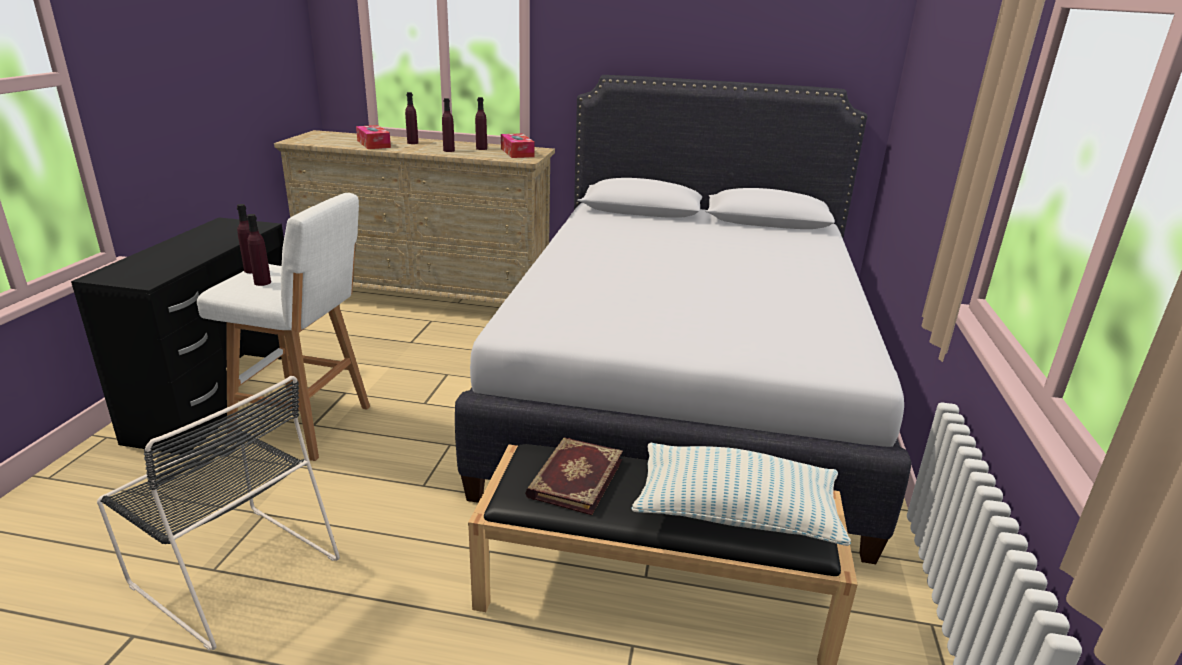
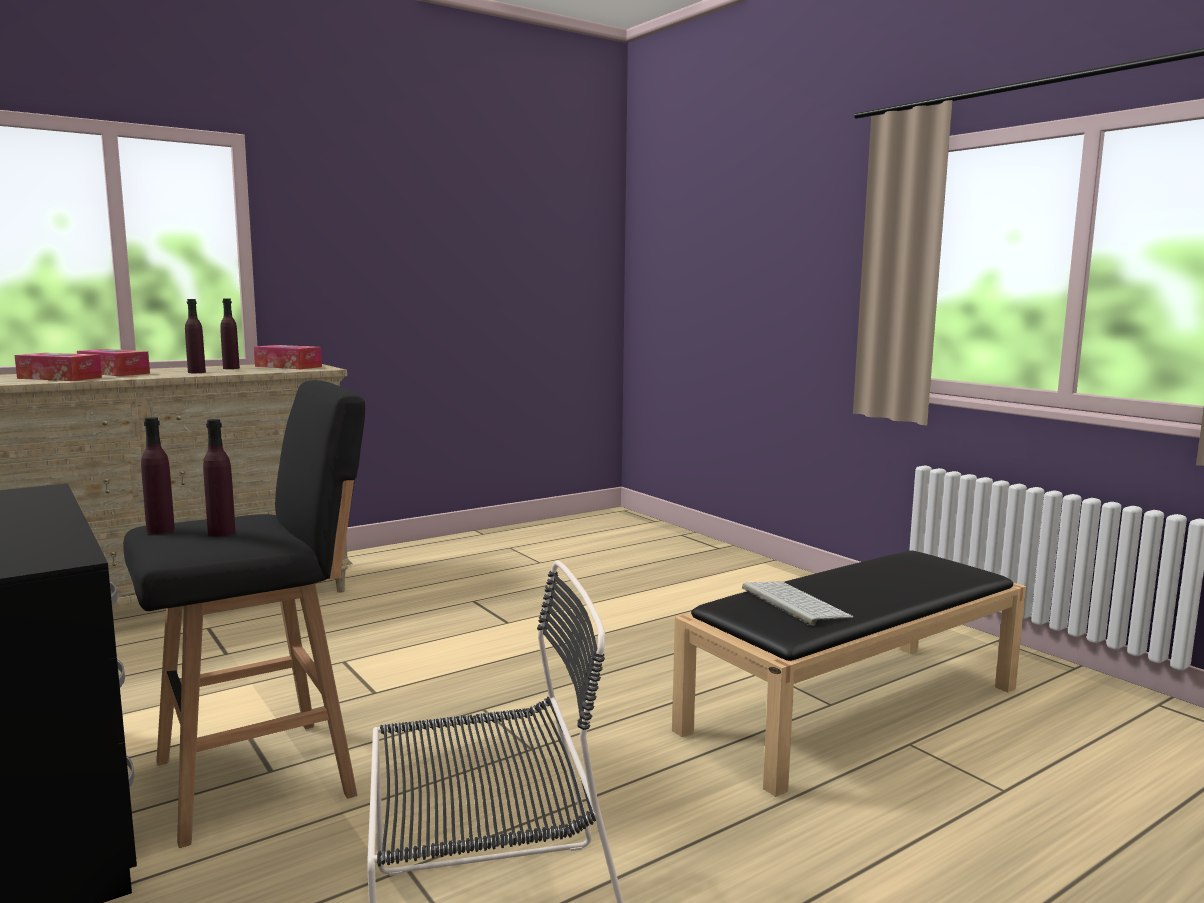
camera: 45 degrees left, 15 degrees down
(306, 425) = (263, 776): white stool -> black stool
(412, 143) = (114, 373): purple bottle -> tissue box
(574, 477) = (792, 602): book -> keyboard
(682, 389) = (599, 587): white bed -> none
(736, 514) = (918, 577): pillow -> none

